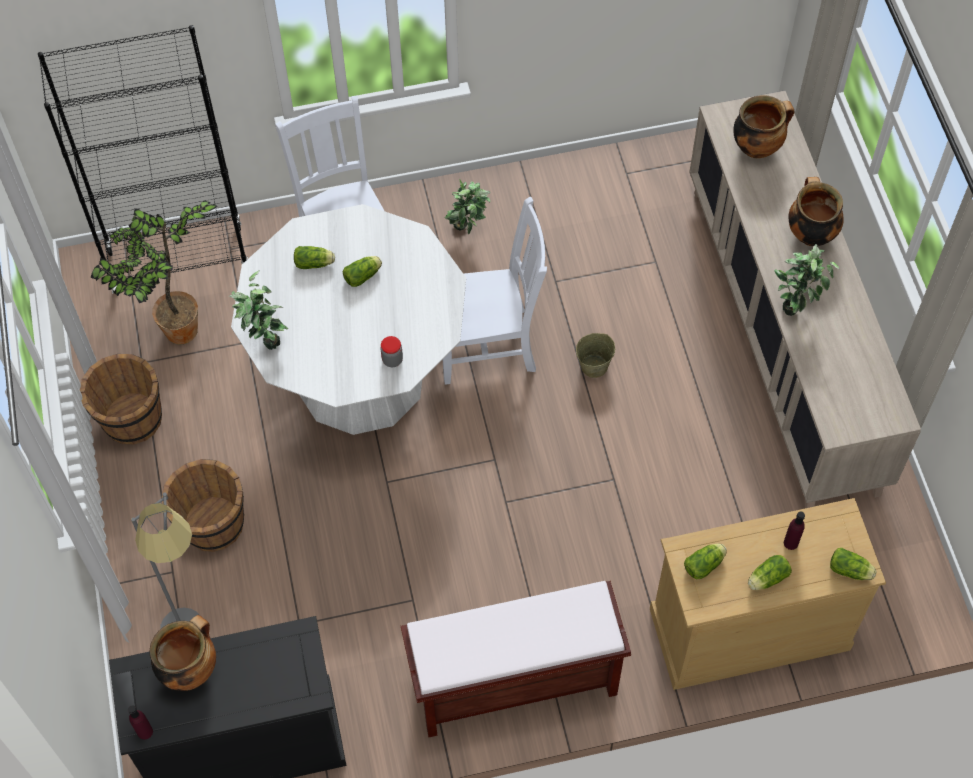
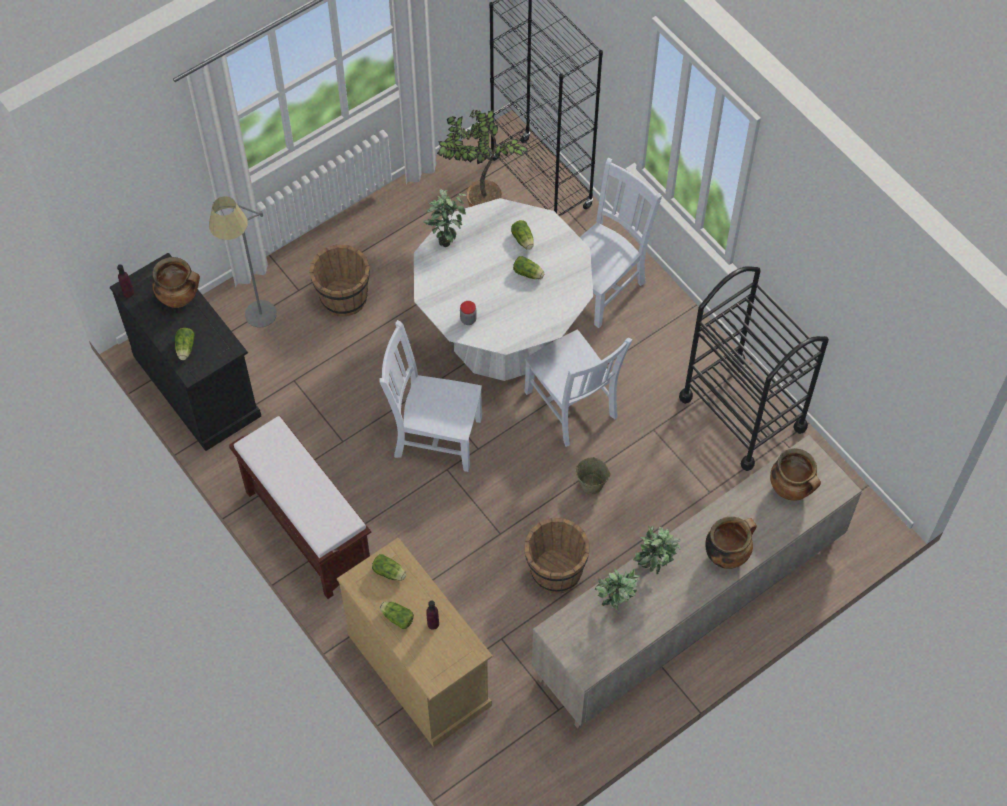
camera: 65 degrees right, 0 degrees up
(131, 419) = (399, 215): brown bucket -> brown bucket (555, 570)
(456, 498) = (434, 436): none -> white chair
(468, 229) = (668, 353): potted plant -> potted plant (615, 605)
(575, 194) = (742, 413): none -> black cart
(851, 571) = (428, 672): lettuce -> lettuce (185, 349)

